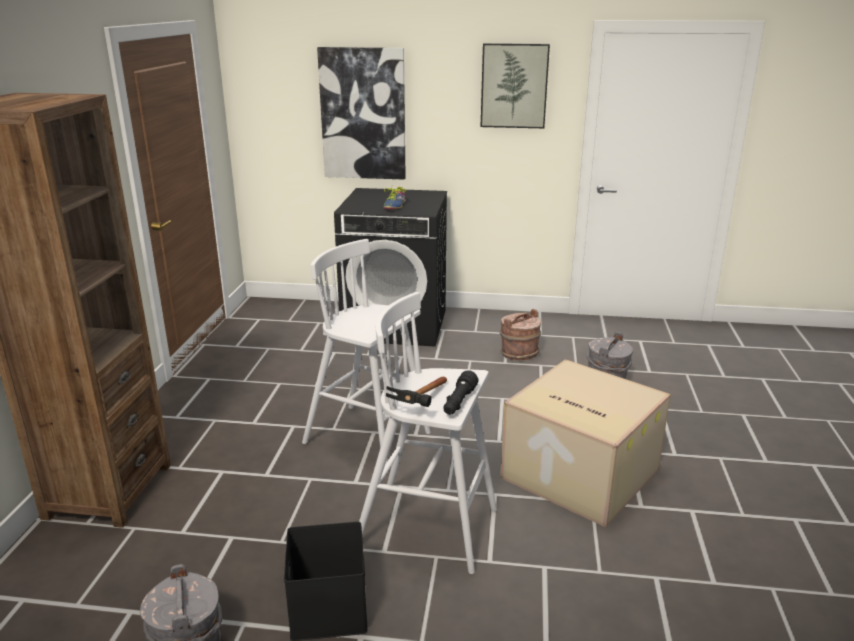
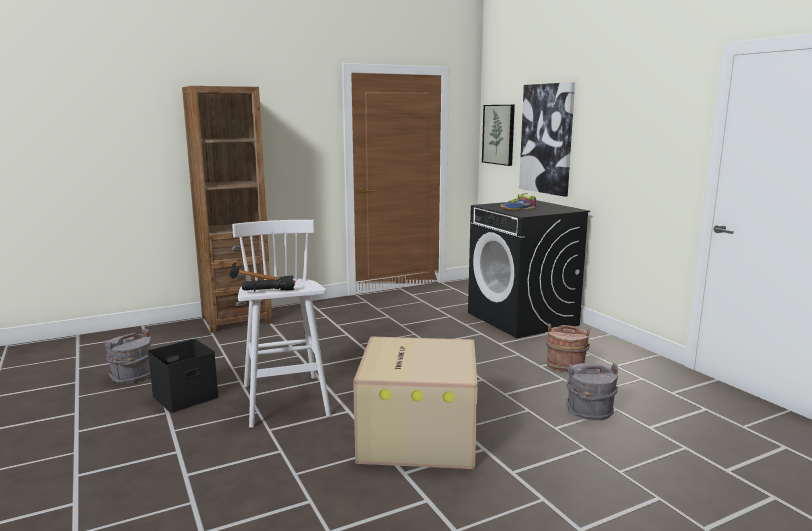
camera: 55 degrees right, 10 degrees down
(369, 438) = (362, 356): white stool -> none
(514, 86) = (650, 114): picture -> picture (499, 134)

